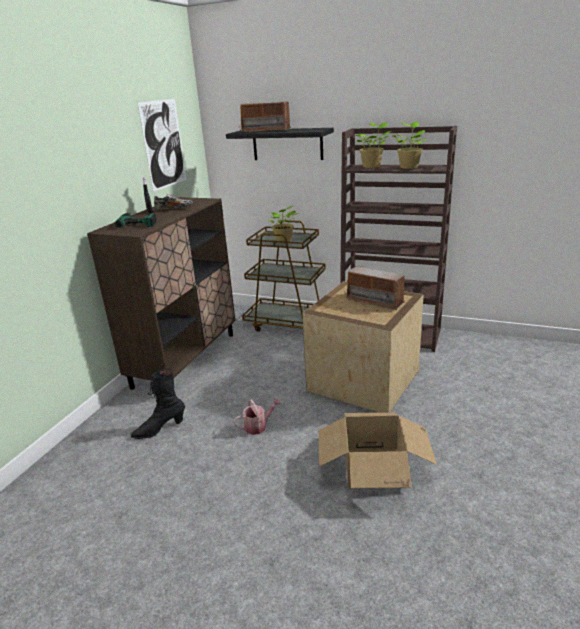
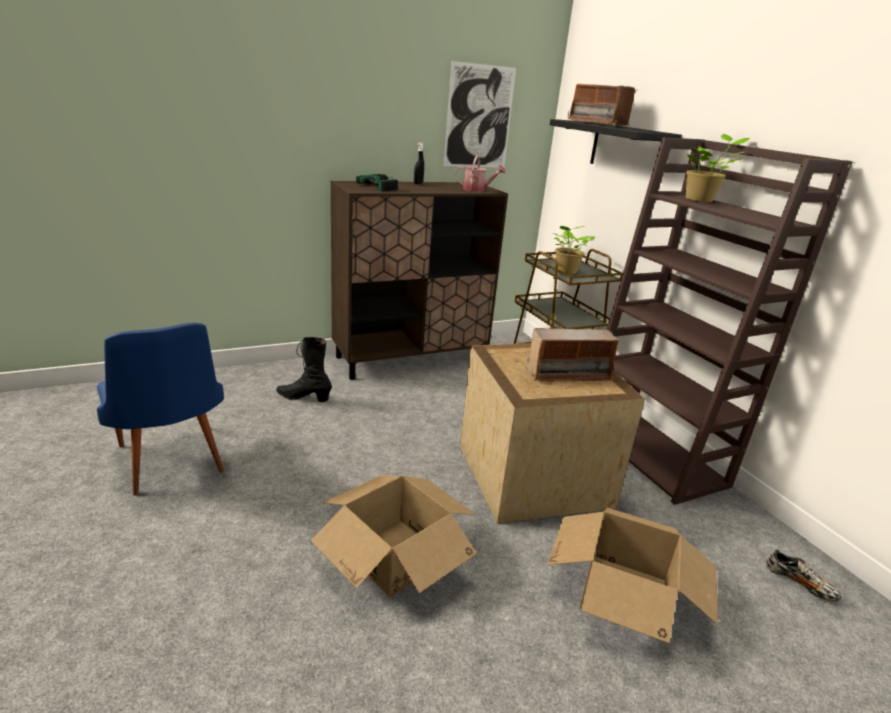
camera: 40 degrees right, 0 degrees up
(150, 538) = (172, 465): none -> blue chair
(174, 209) = (442, 187): shoe -> shoe (799, 584)
(258, 426) = (369, 446): watering can -> watering can (477, 190)
(375, 301) = (568, 374): radio -> radio turned 90 degrees counterclockwise
(409, 167) = (745, 212): potted plant -> none
(477, 404) = (624, 594): none -> cardboard box

